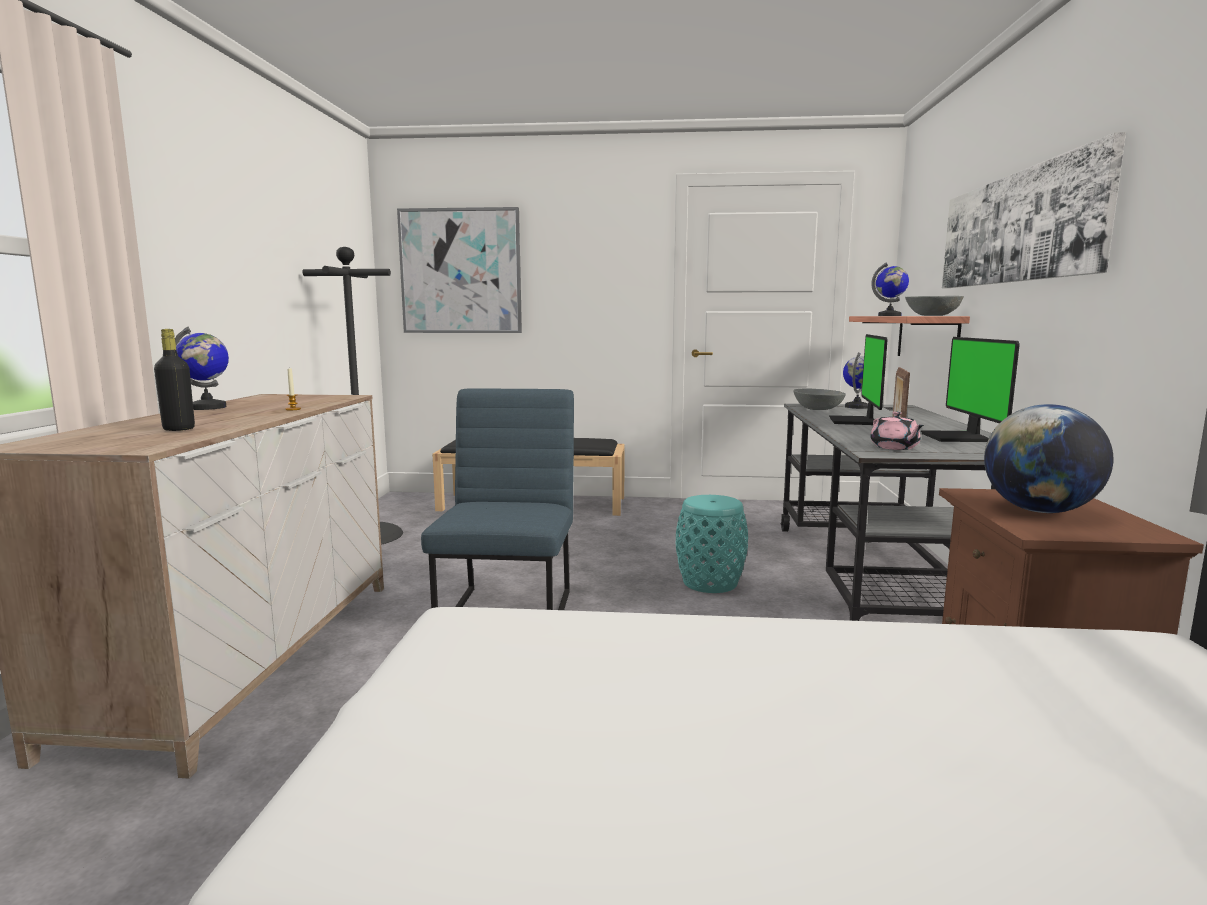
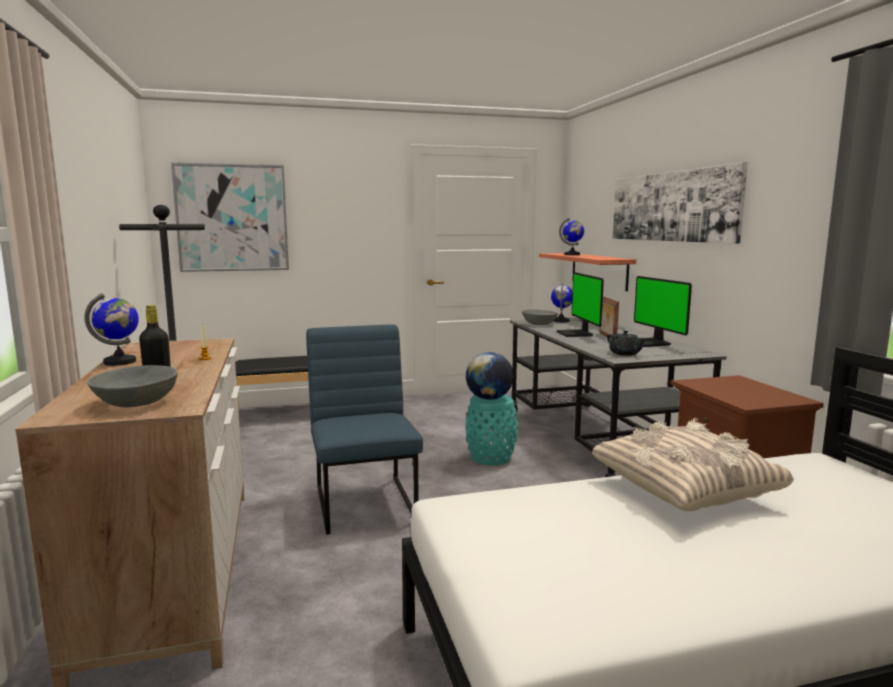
camera: 20 degrees left, 0 degrees up
(833, 658) = (684, 492): none -> beige pillow
(894, 447) = (625, 354): pink teapot -> black teapot
(931, 315) = (611, 258): grey bowl -> grey bowl (136, 403)
(1039, 511) = (735, 390): globe -> globe (489, 398)

